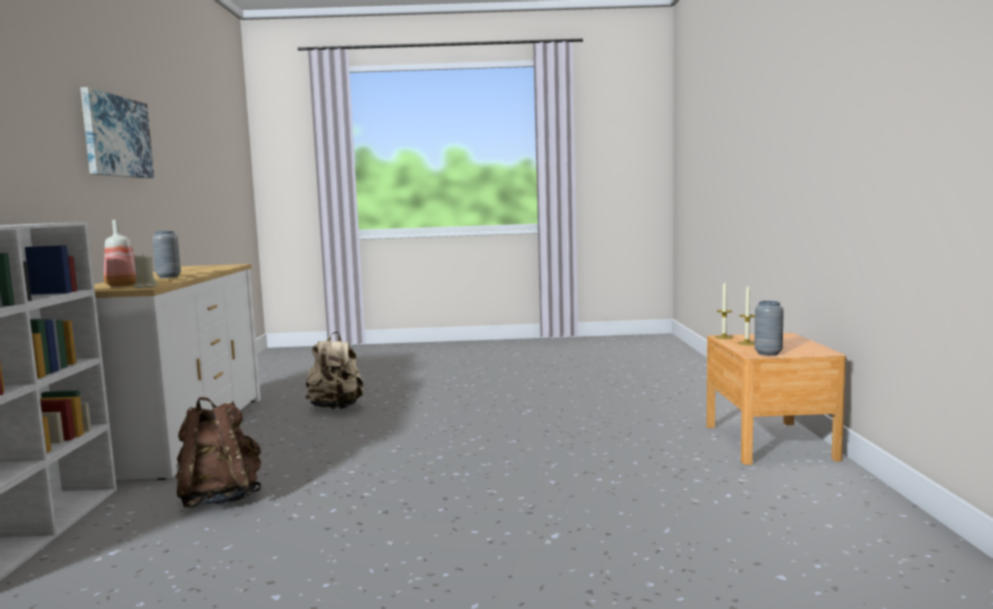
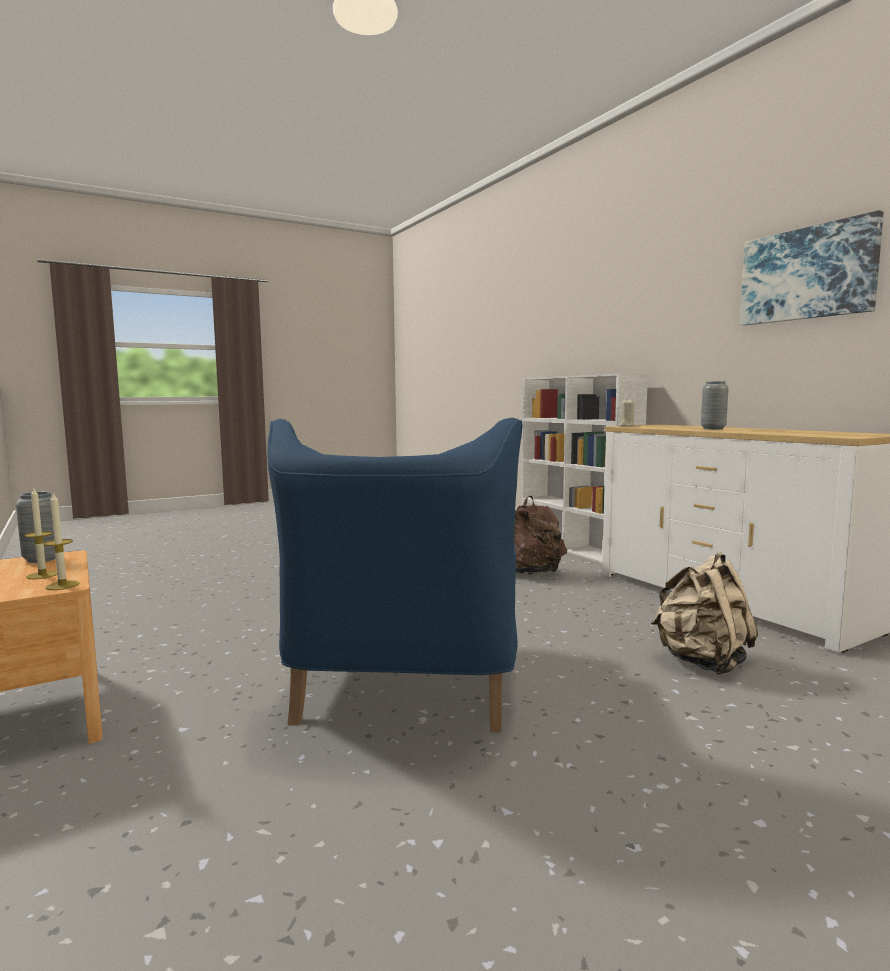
camera: 150 degrees right, 0 degrees up
(123, 285) = (663, 426): bottle -> none
(520, 423) = (405, 685): none -> blue armchair

